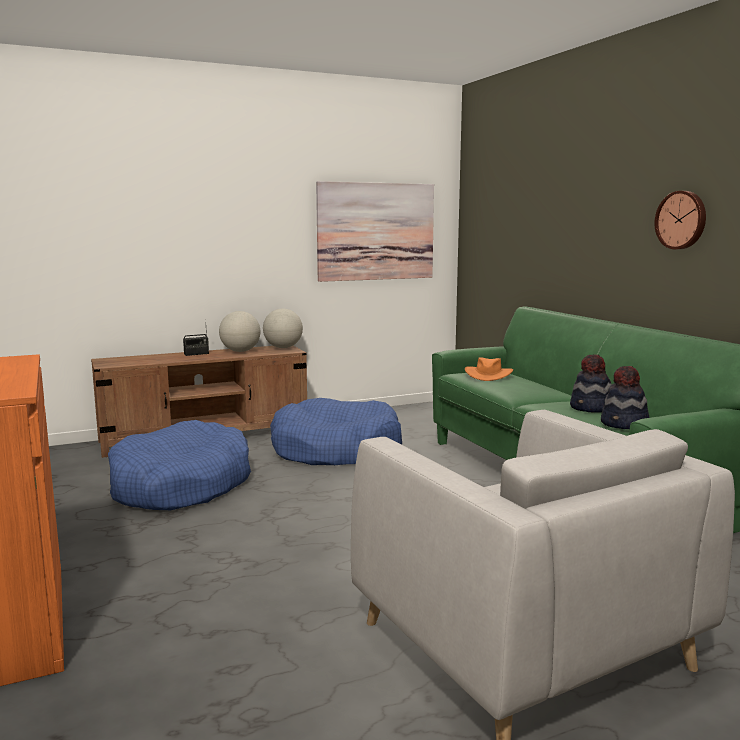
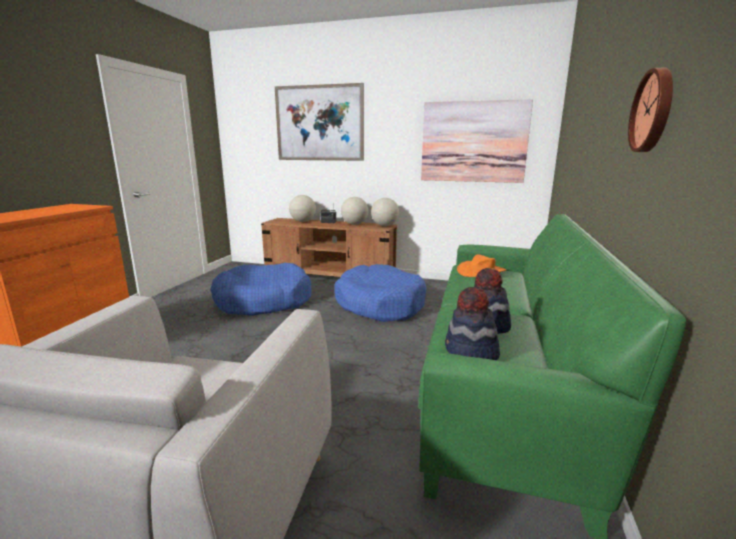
camera: 40 degrees right, 5 degrees up
(154, 358) = (302, 221): none -> globe
(163, 204) = (319, 123): none -> picture

